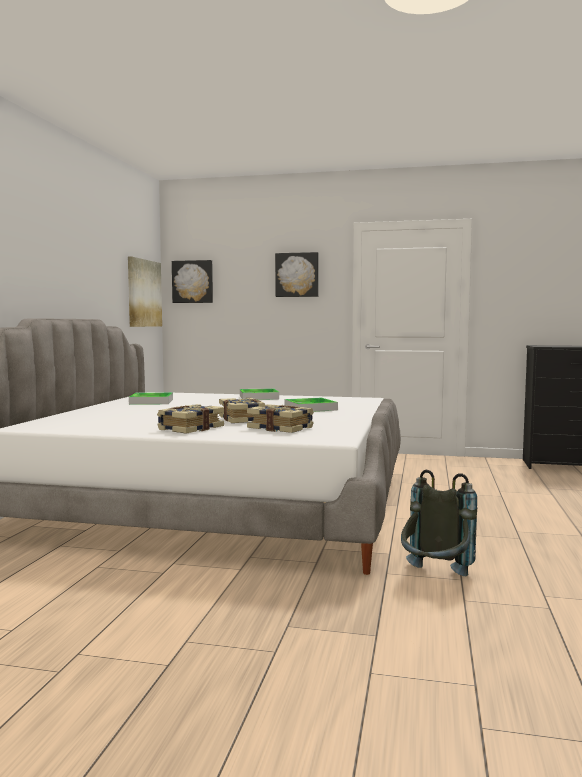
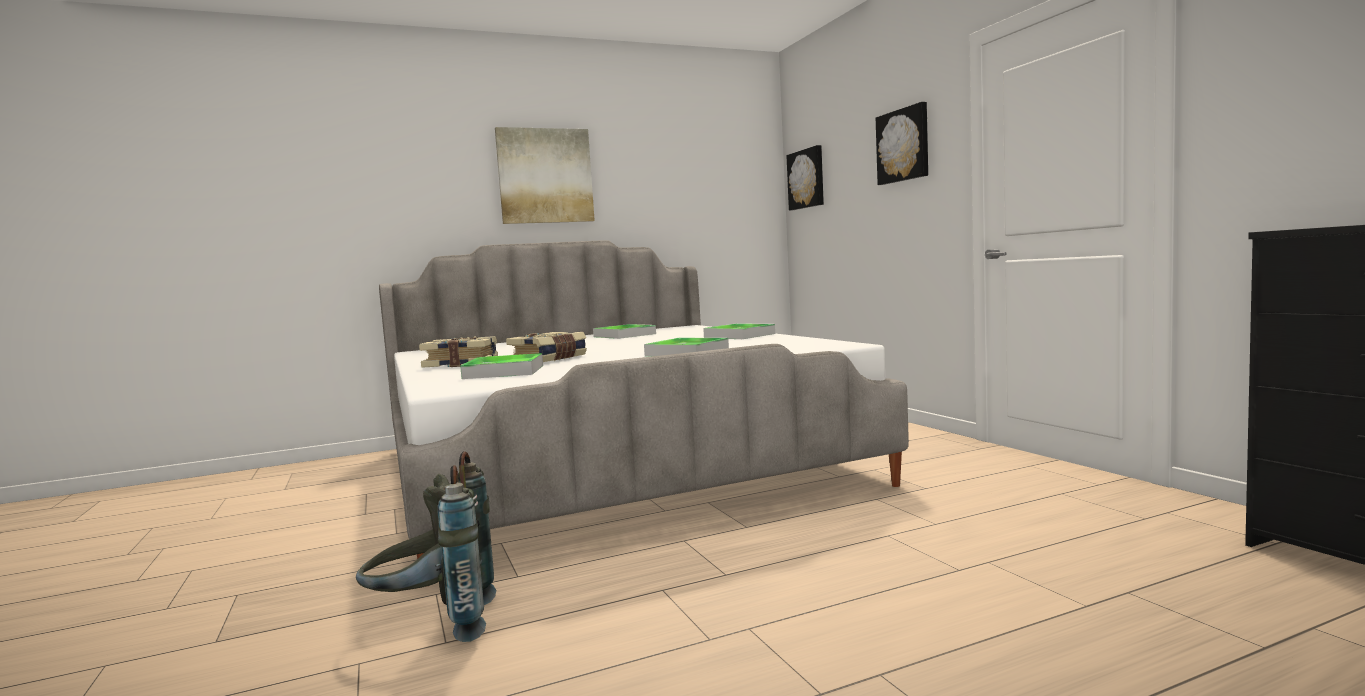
camera: 55 degrees right, 0 degrees up
(144, 293) = (736, 202): picture -> picture (545, 176)
(281, 428) = (504, 372): book -> tray

